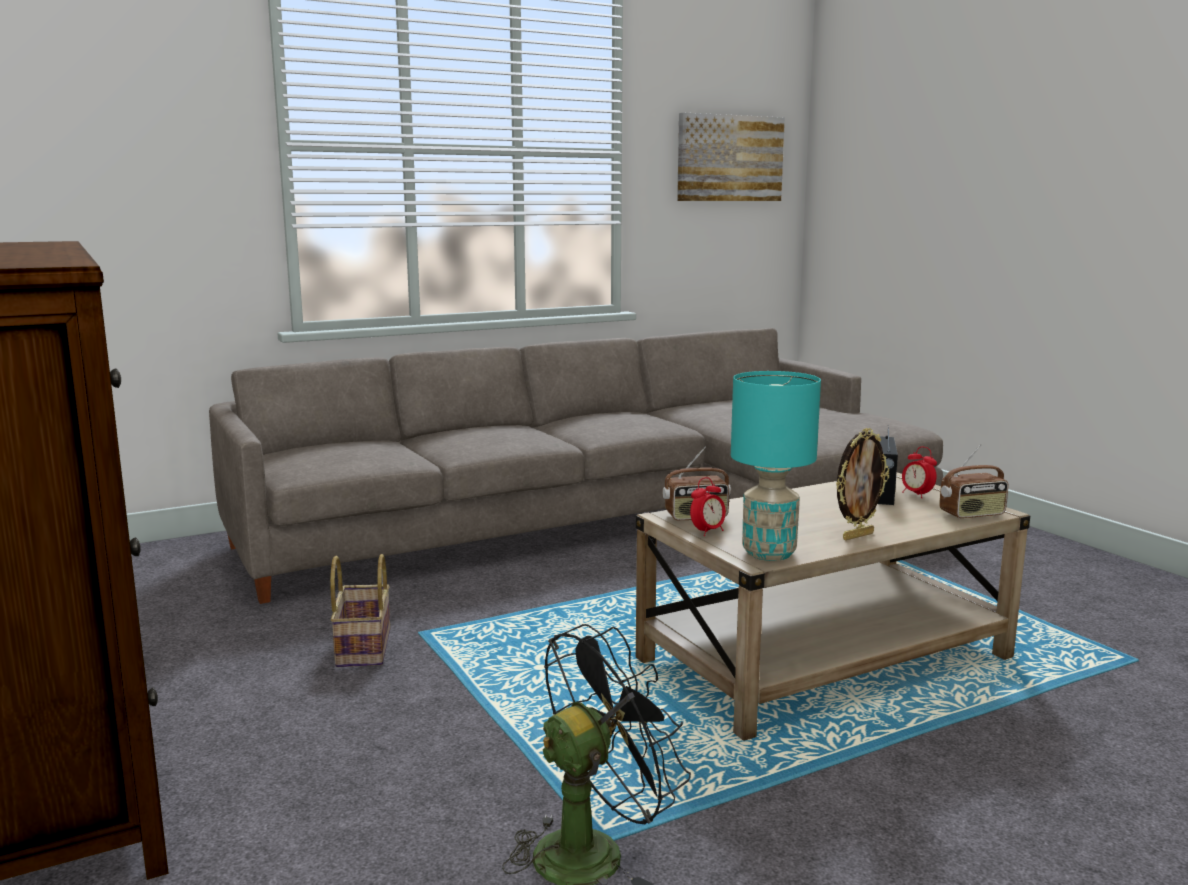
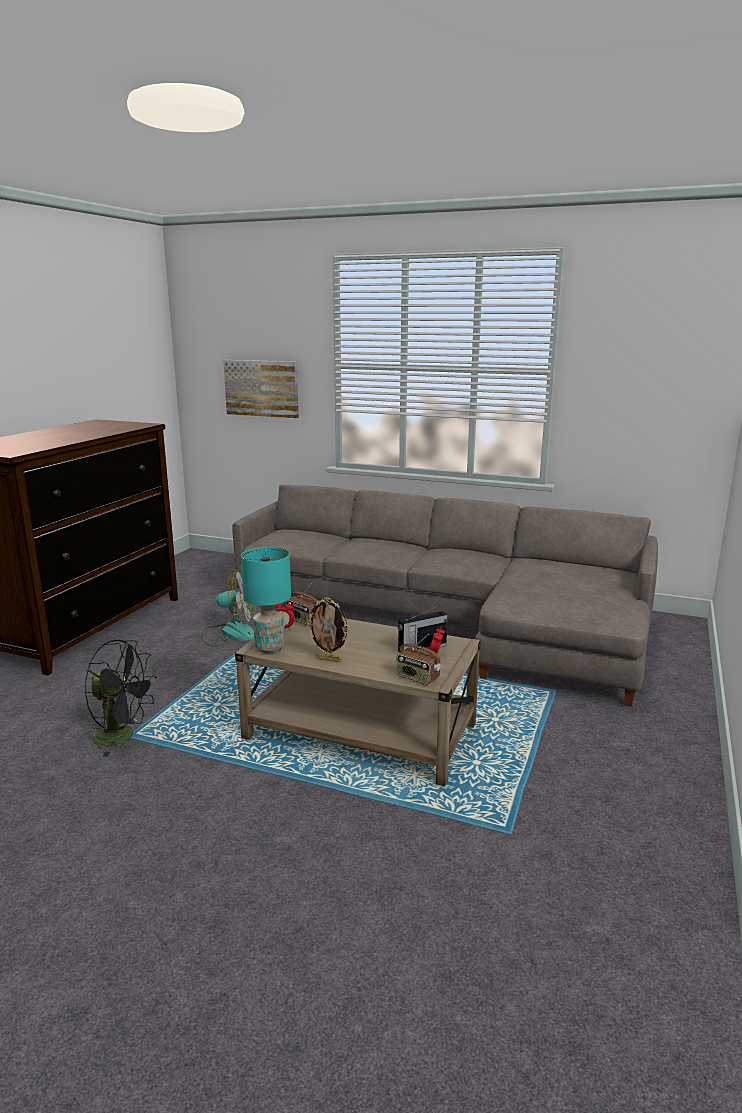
camera: 50 degrees right, 5 degrees up
(362, 647) = (229, 633): basket -> fan
(729, 158) = (657, 376): picture -> picture (262, 388)

